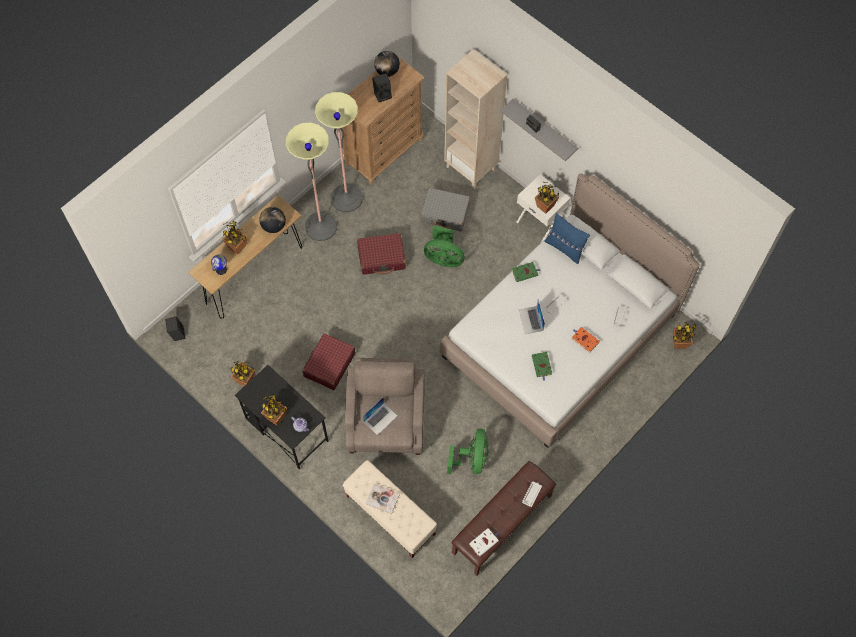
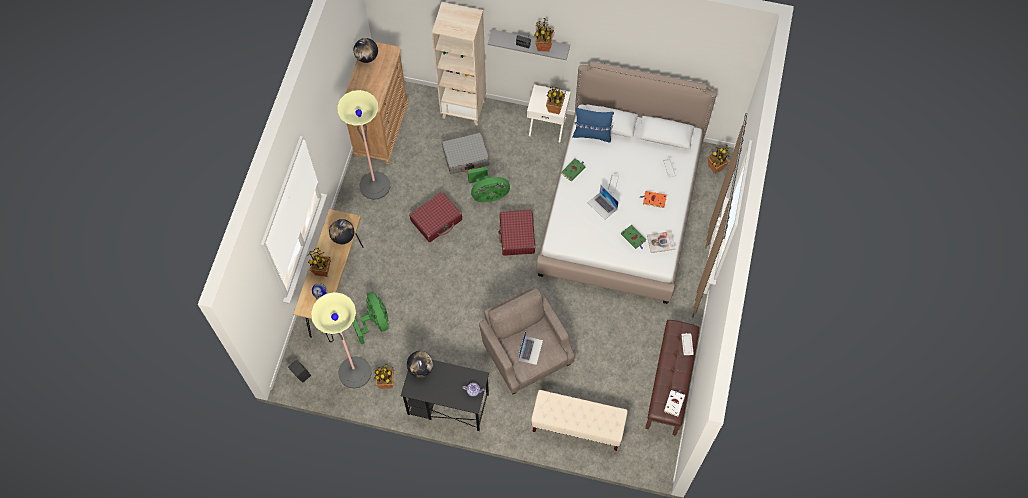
camera: 30 degrees left, 0 degrees up
(267, 380) = (420, 368): none -> globe
(276, 417) = (448, 394): potted plant -> potted plant (543, 46)
(321, 226) = (368, 220): floor lamp -> floor lamp (355, 372)
(329, 365) = (449, 332): red suitcase -> red suitcase (517, 236)
(382, 94) = (376, 78): black speaker -> none
(382, 498) = (572, 414): book -> book (661, 242)
(471, 459) = (613, 345): green fan -> green fan (375, 322)

